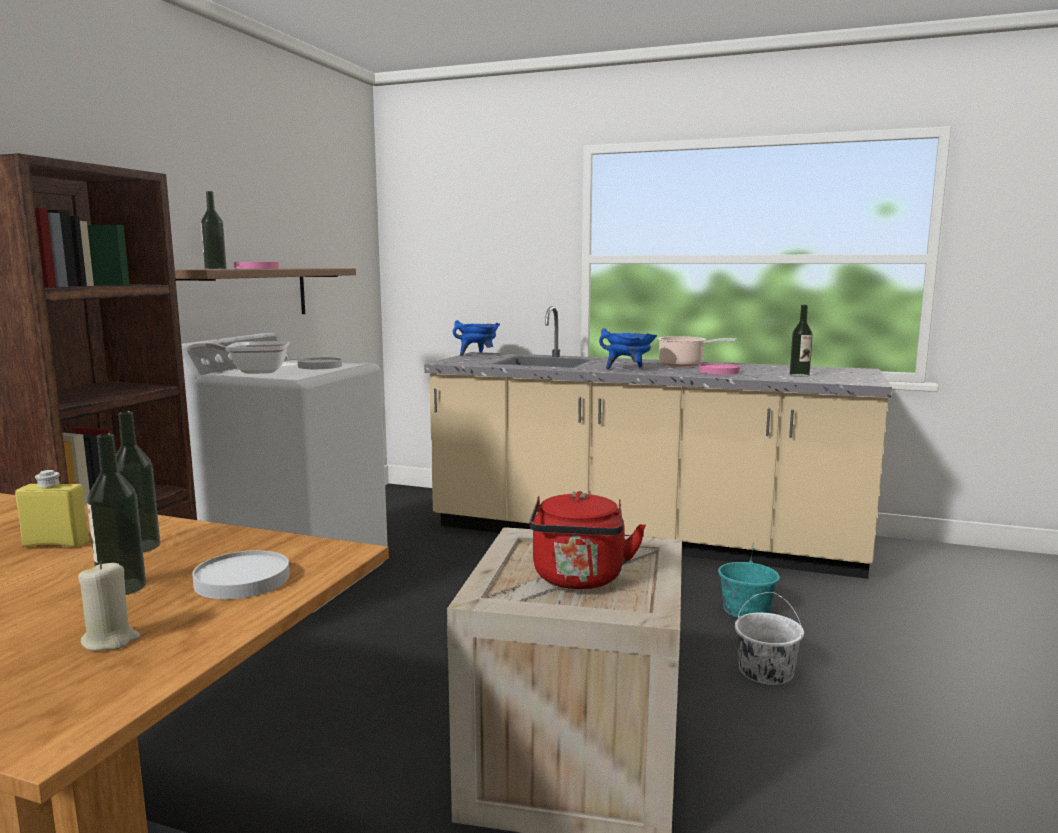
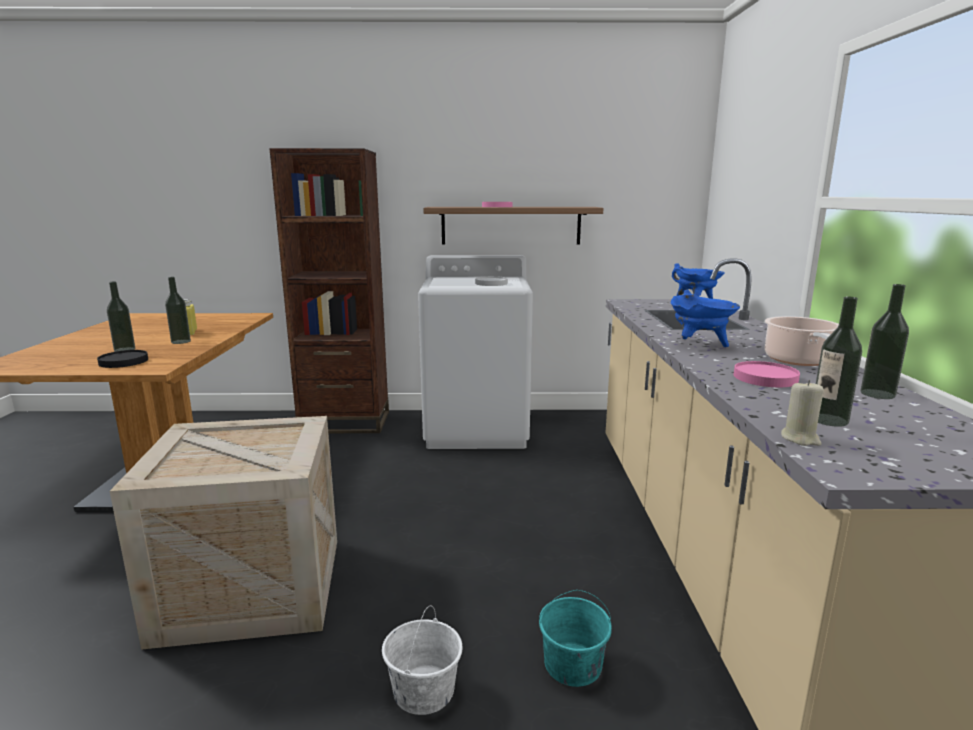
camera: 70 degrees right, 5 degrees up
(110, 640) = (63, 359): beige candle -> beige candle (800, 439)
(215, 268) = (468, 206): bottle -> bottle (877, 394)
(243, 580) = (124, 361): white plate -> black plate
(253, 372) = (450, 279): frying pan -> none
(579, 580) = (216, 451): red kettle -> none

